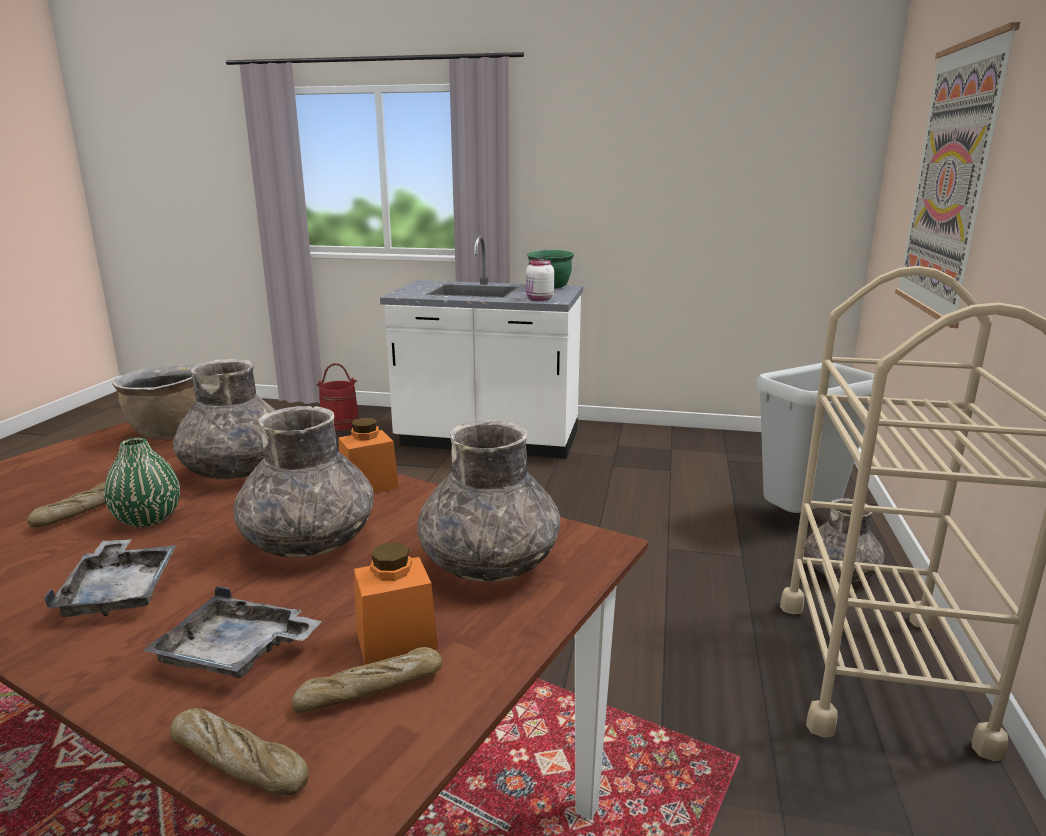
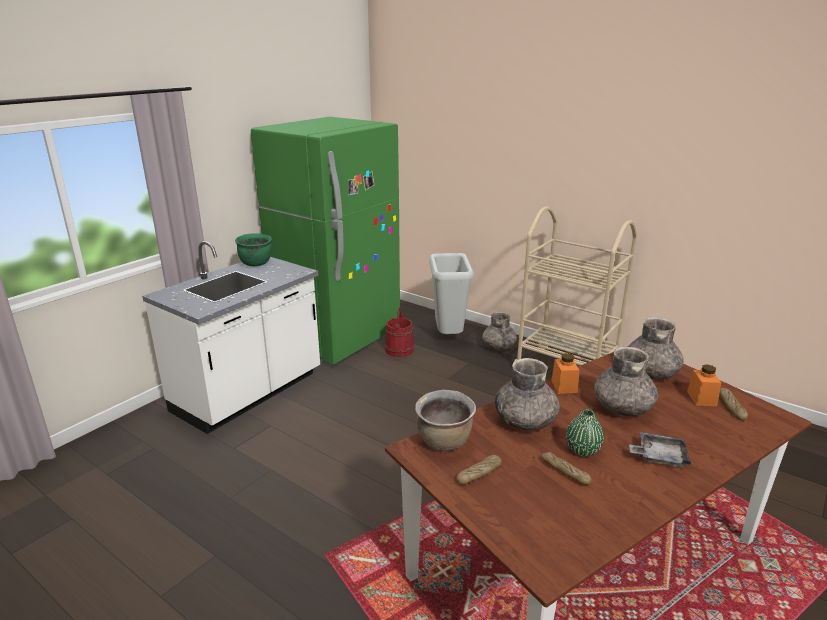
camera: 65 degrees left, 5 degrees up
(235, 653) = (709, 430): grey tray -> none
(239, 762) = (767, 432): bread -> bread (479, 473)
(340, 423) = (112, 456): red bucket -> red bucket (399, 350)
(539, 299) = (290, 274): white jar -> none
(671, 449) = (338, 337): none -> green fridge
(950, 182) = (472, 157): picture -> none

